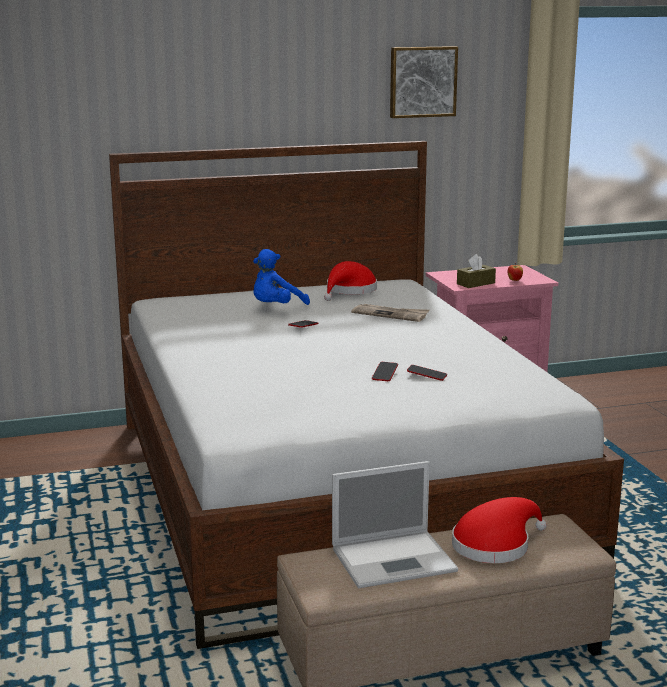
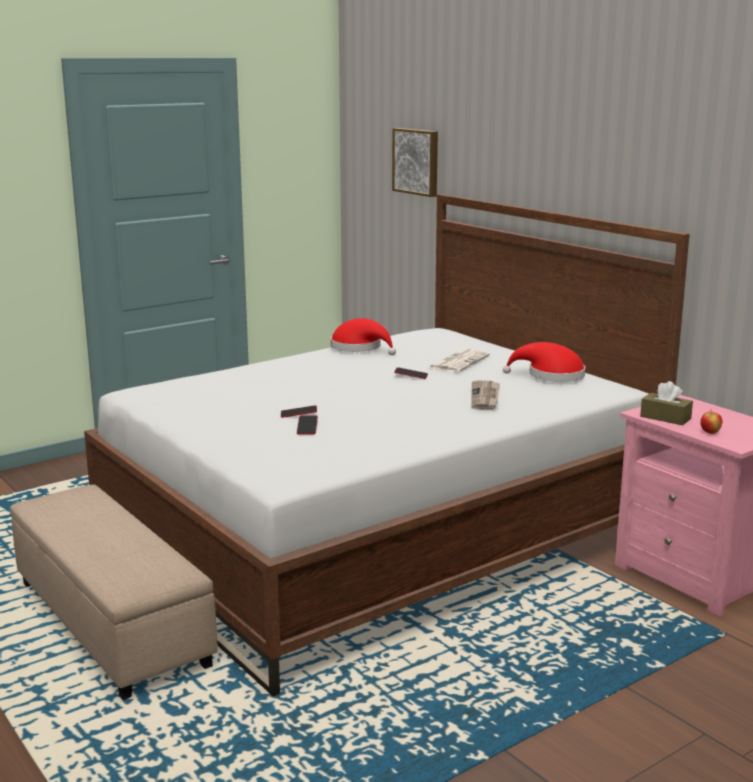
camera: 70 degrees right, 0 degrees up
(276, 308) = (459, 362): blue plush toy -> newspaper
(395, 559) = (91, 519): laptop -> none
(422, 81) = (701, 161): picture -> picture (417, 161)
(495, 545) = (126, 553): red hat -> red hat (359, 348)

